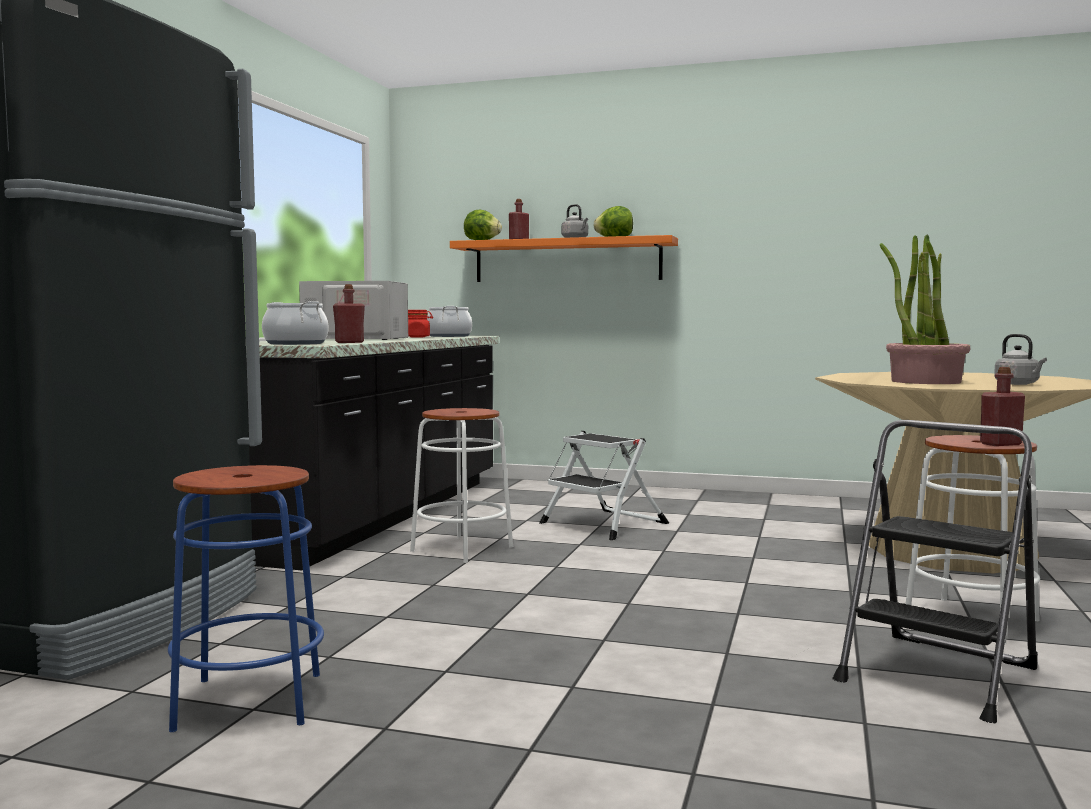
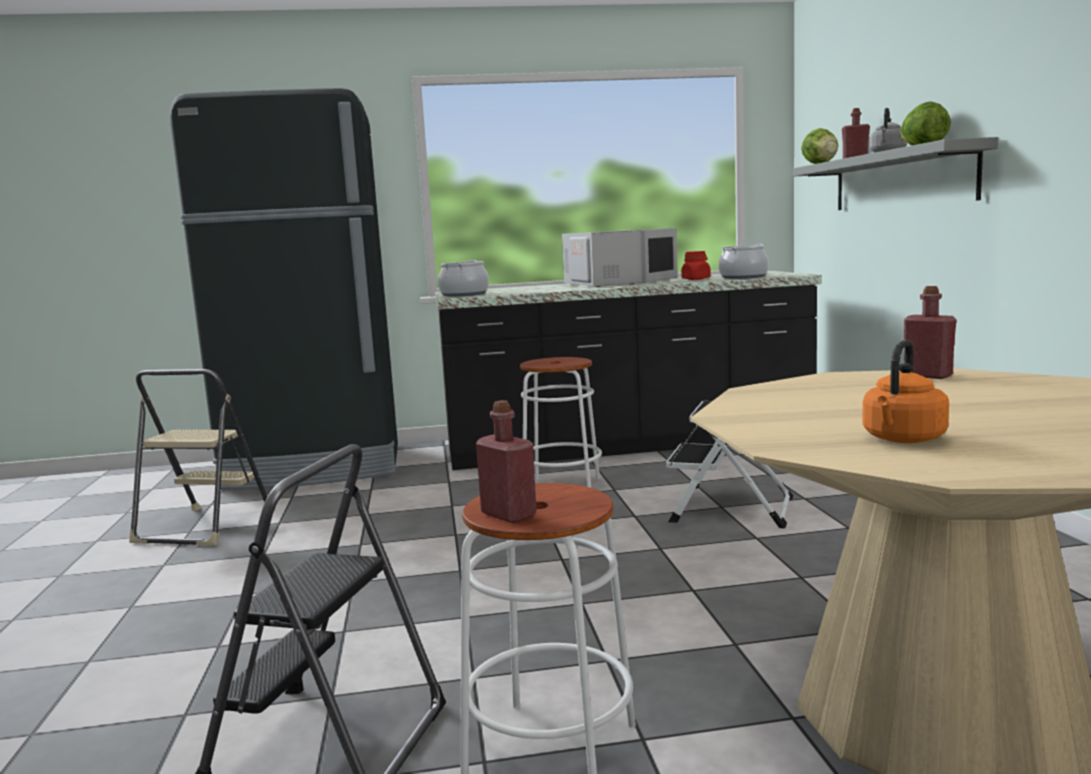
camera: 65 degrees right, 5 degrees up
(249, 701) = (201, 527): blue stool -> beige step ladder
(349, 342) = (509, 293): red bottle -> red bottle (928, 376)
(567, 261) = (900, 180): orange shelf -> grey shelf
(925, 381) = (836, 405): potted plant -> none
(1018, 384) = (902, 439): grey kettle -> orange kettle

